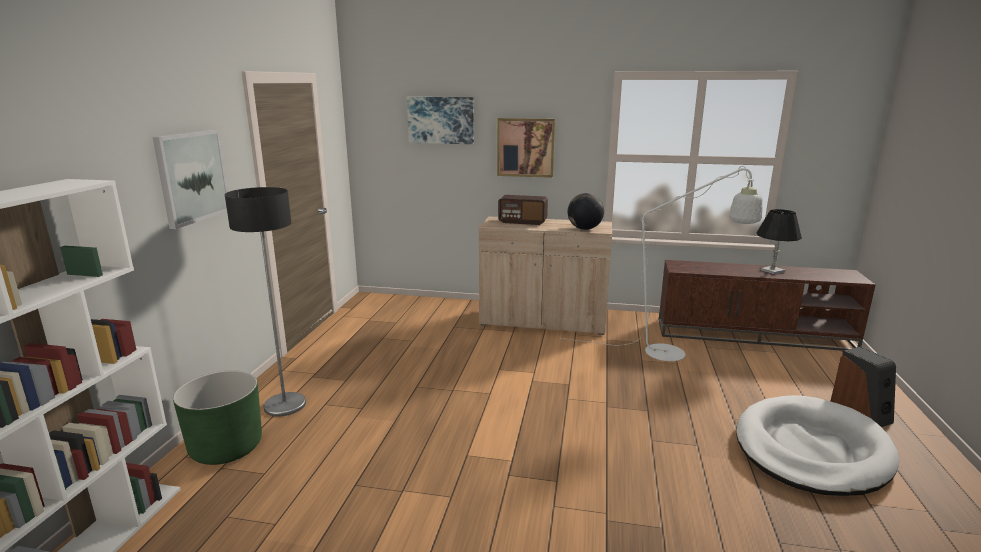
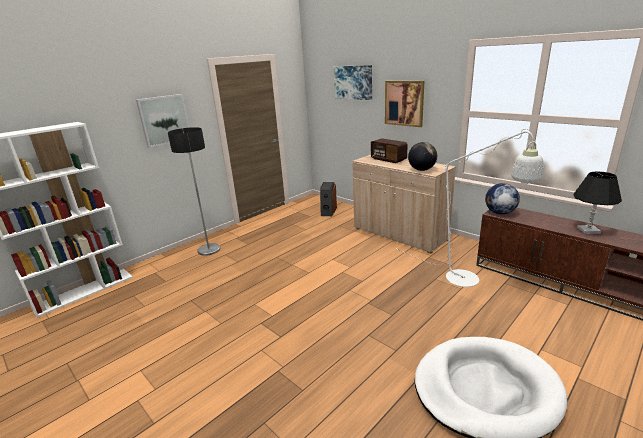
camera: 35 degrees right, 5 degrees up
(226, 447) = (166, 264): green planter -> none
(681, 268) = (499, 213): none -> globe
(861, 412) = (584, 381): speaker -> speaker (328, 211)

